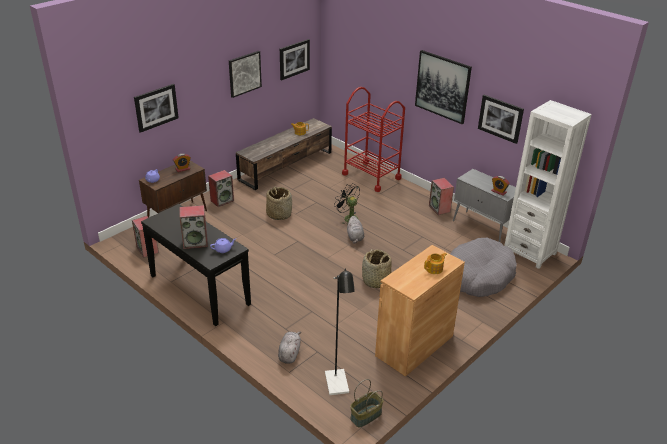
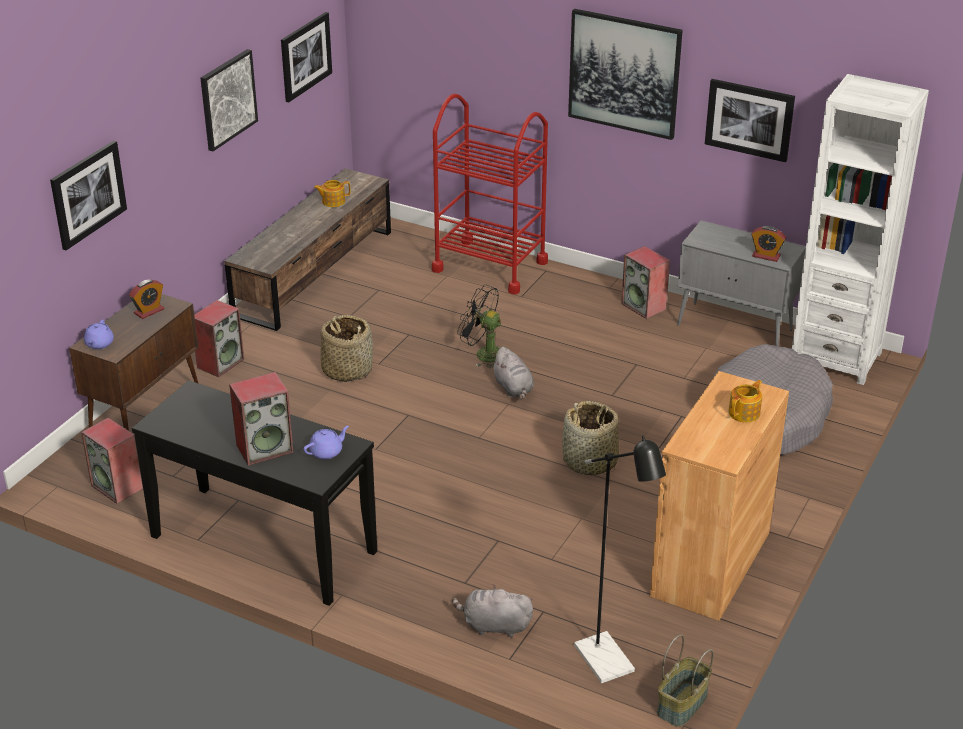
camera: 15 degrees left, 0 degrees up
(289, 353) = (494, 626): grey plush toy -> grey plush toy turned 75 degrees counterclockwise

